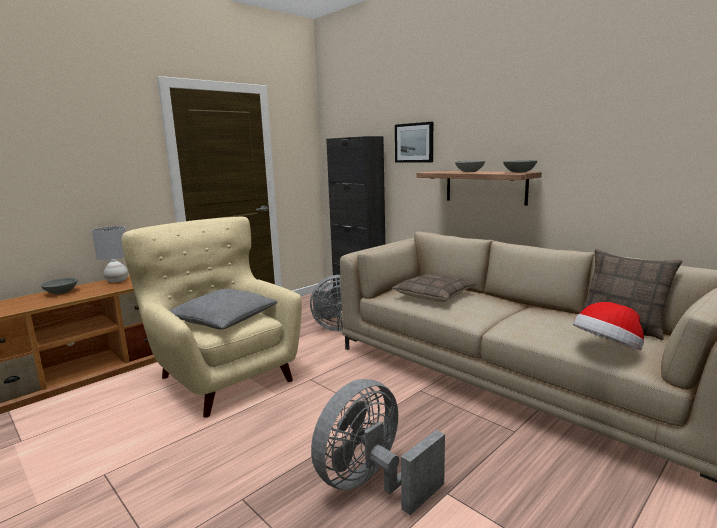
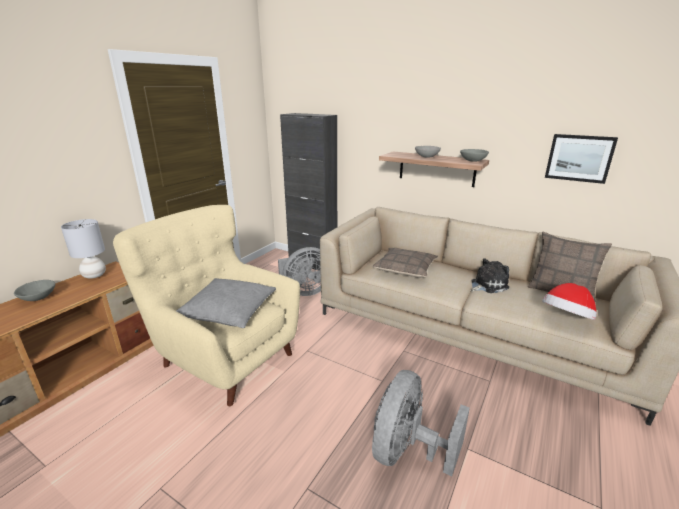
camera: 15 degrees left, 10 degrees up
(414, 143) = (368, 123): picture -> picture (579, 158)
(525, 315) = (487, 285): none -> plush toy

